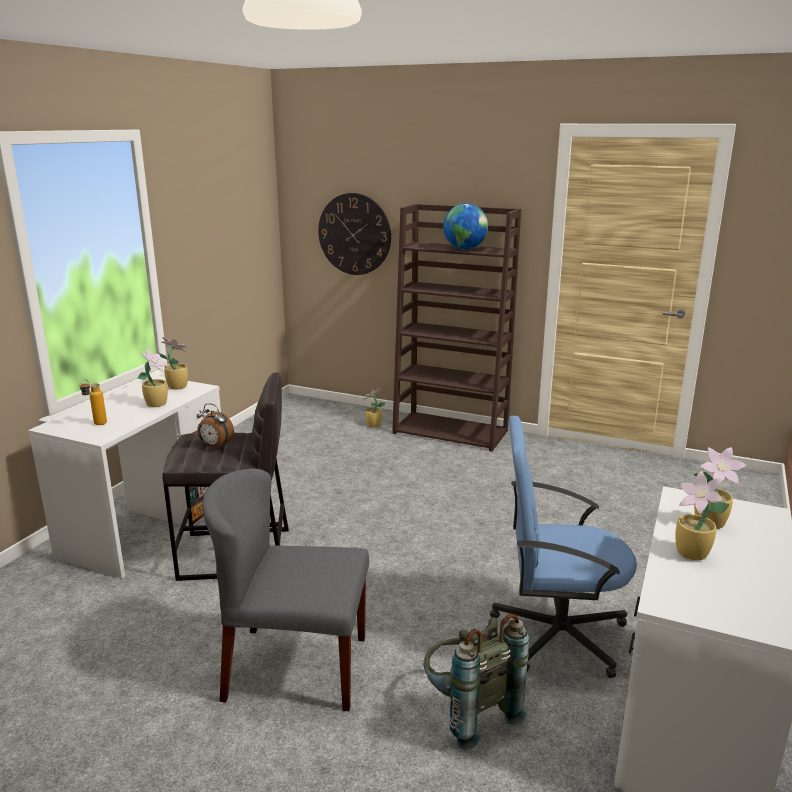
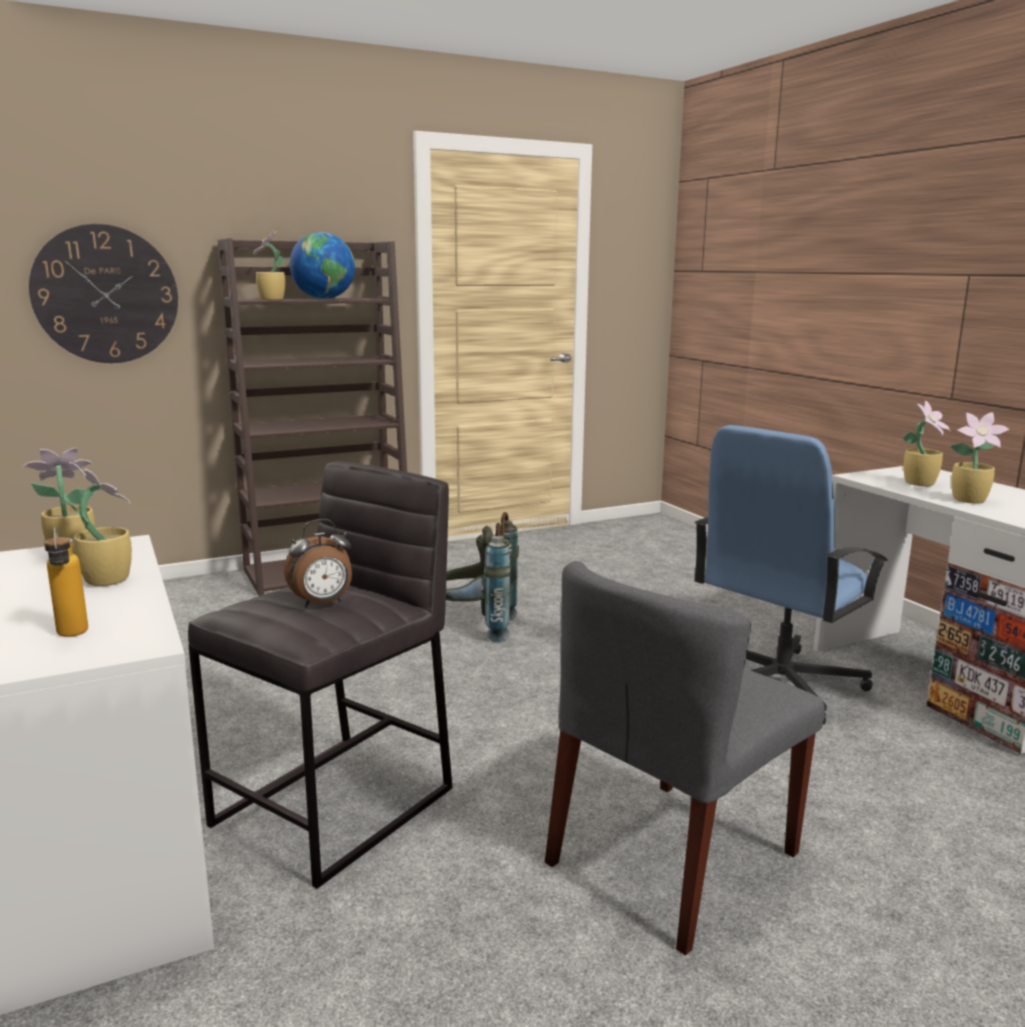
camera: 50 degrees left, 5 degrees down
(373, 425) = (212, 596): potted plant -> potted plant (271, 299)
(467, 712) = (860, 779): grey backpack -> grey backpack (474, 628)

